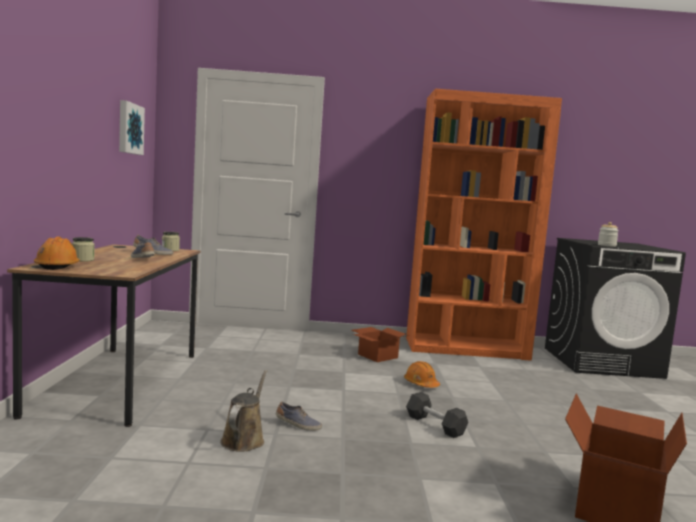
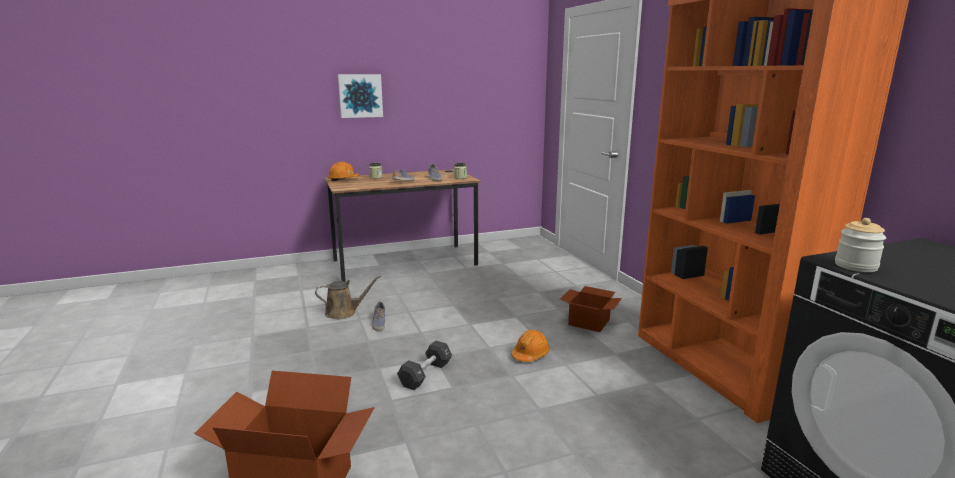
camera: 70 degrees right, 10 degrees up
(129, 128) = (488, 78): picture -> picture (360, 95)

